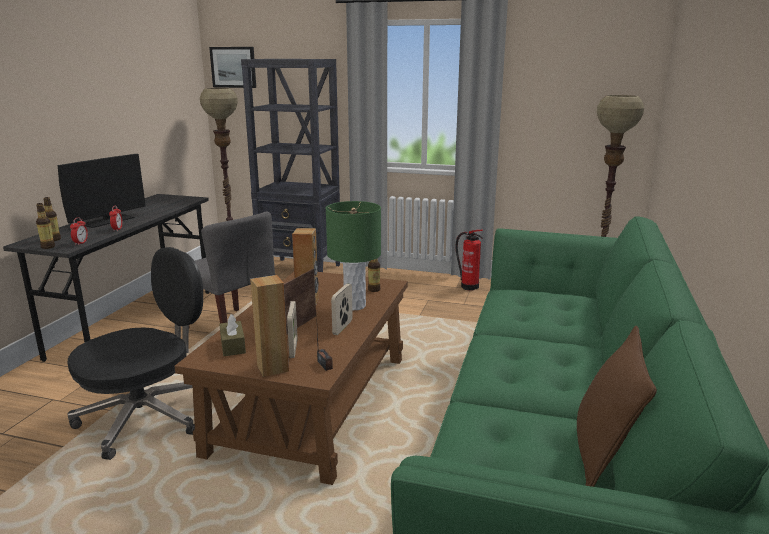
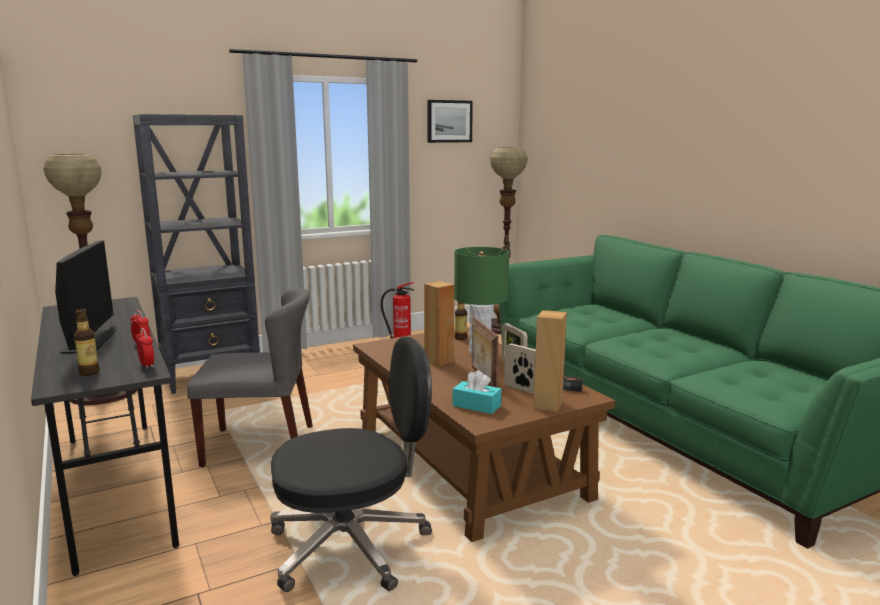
camera: 45 degrees left, 5 degrees down
(48, 247) = (113, 380): bottle -> none
(147, 417) = (352, 545): black office chair -> black office chair turned 75 degrees clockwise
(233, 67) = (70, 126): picture -> picture (449, 121)
(233, 346) = (476, 406): brown tissue box -> turquoise tissue box
(603, 456) = (792, 369): brown pillow -> none

